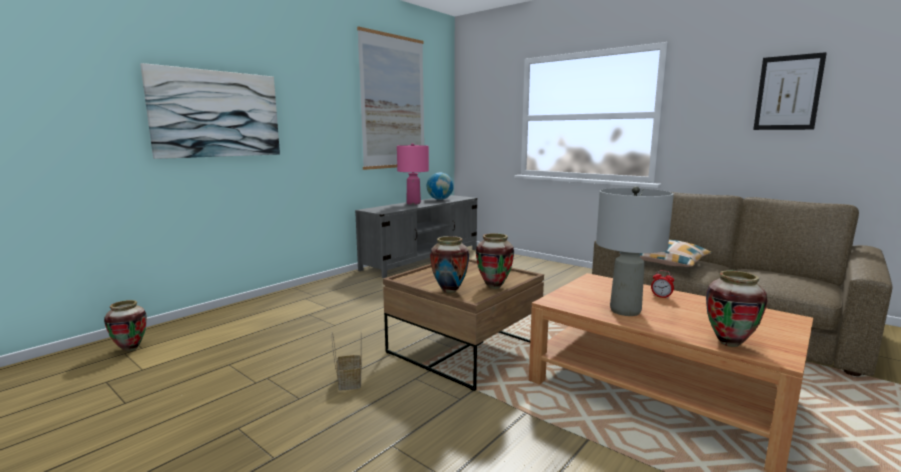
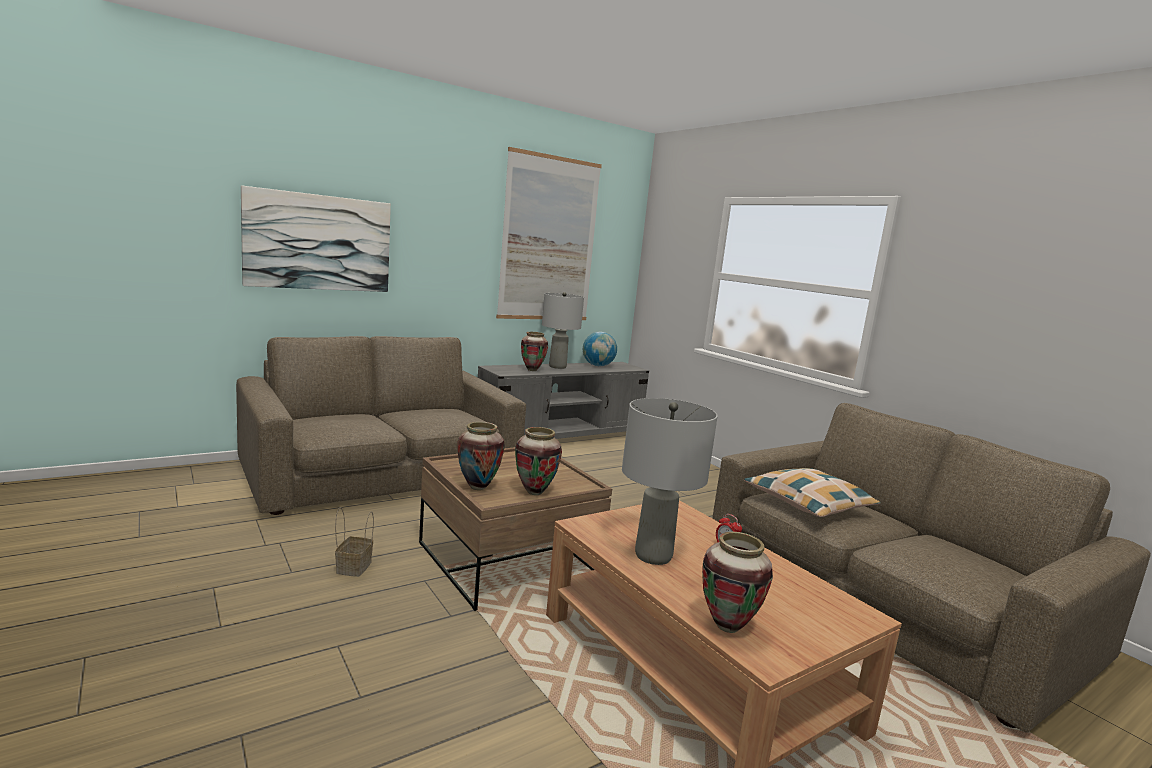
camera: 15 degrees right, 0 degrees up
(131, 348) = (184, 482): vase -> vase (532, 370)
(307, 307) = (382, 472): none -> brown sofa
(413, 203) = (557, 367): pink table lamp -> grey table lamp
(788, 93) = (1052, 290): picture -> none

